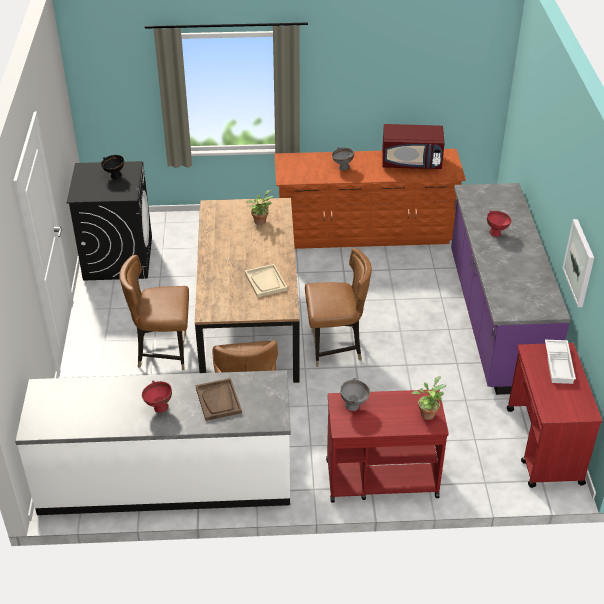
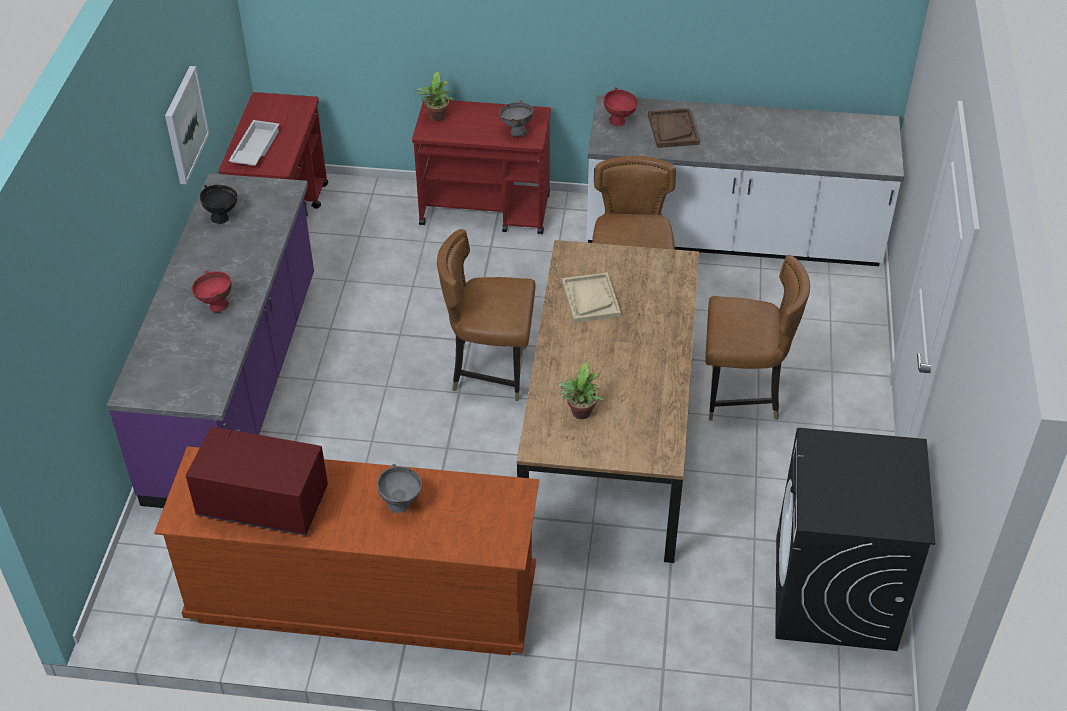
camera: 170 degrees left, 5 degrees up
(115, 177) = (847, 491): black bowl -> black bowl (222, 218)
(159, 408) = (741, 129): red bowl -> red bowl (619, 121)

